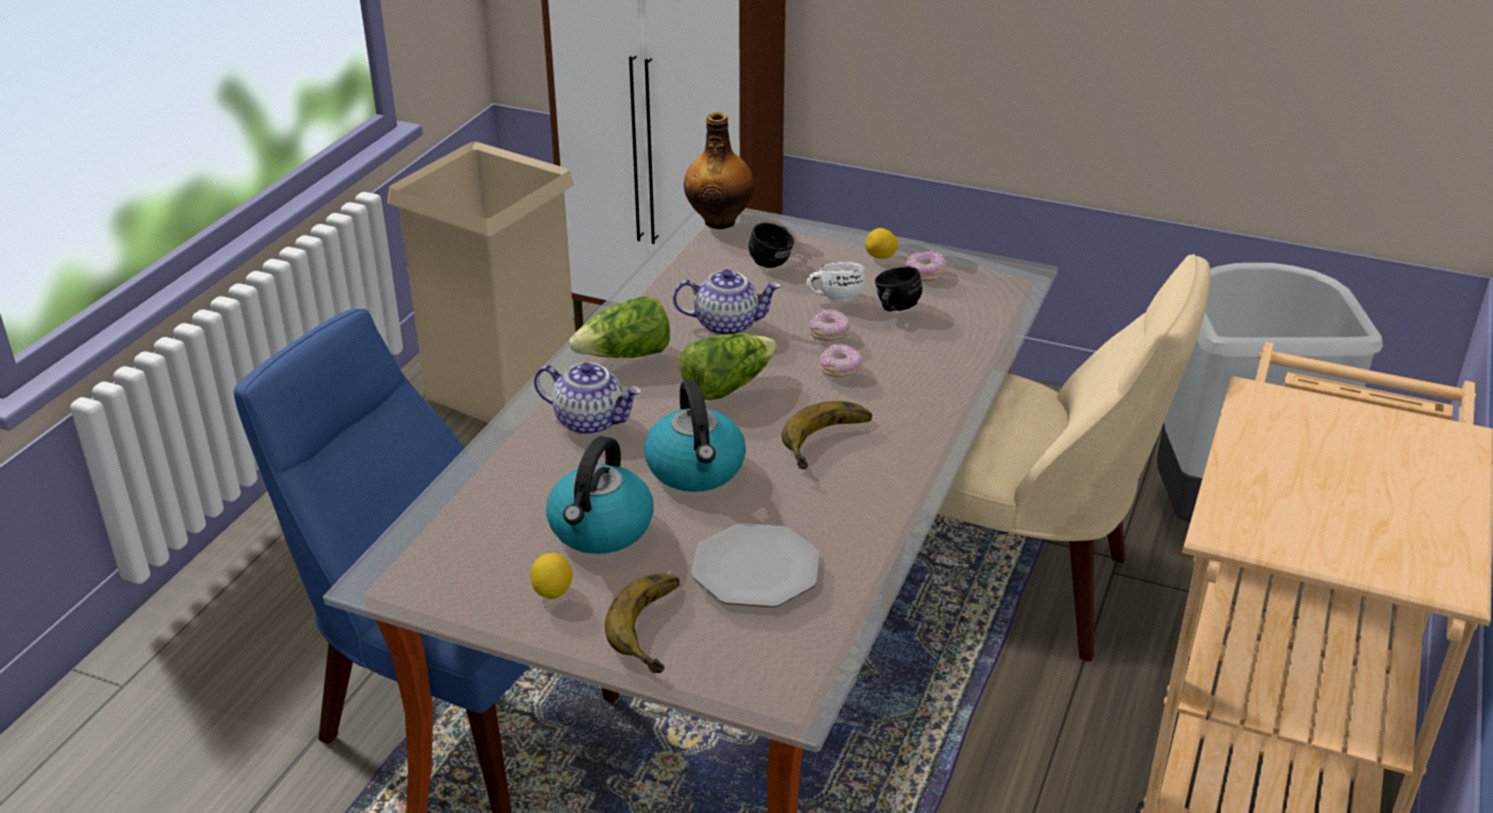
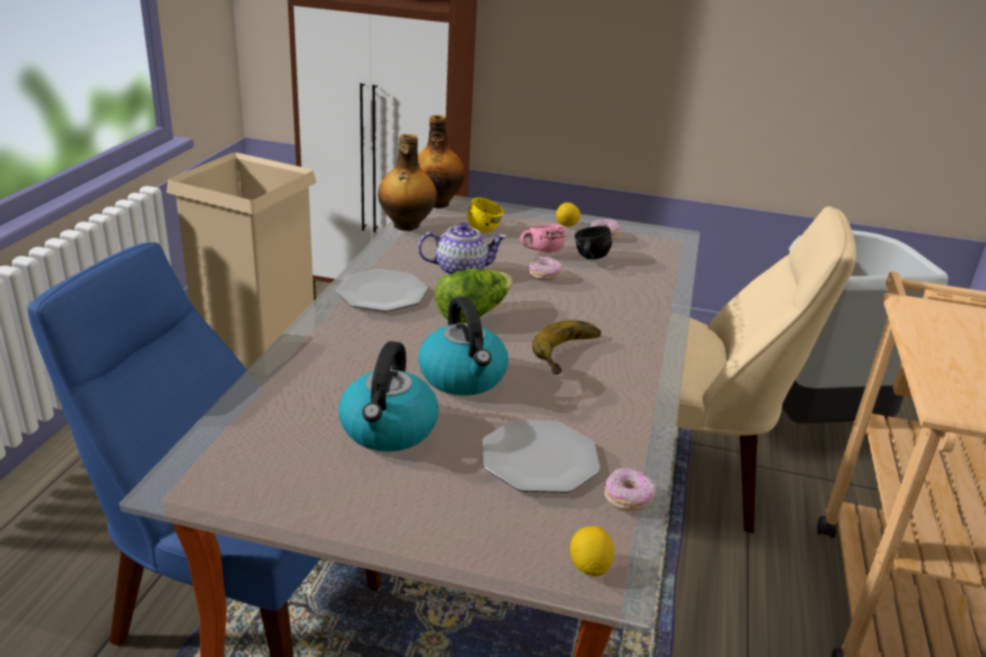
camera: 10 degrees left, 5 degrees down
(552, 591) = (353, 488): lemon -> lemon (589, 567)
(591, 421) = (362, 342): teapot -> none
(625, 356) = (382, 293): lettuce -> plate
(659, 627) = (464, 517): banana -> none
(673, 257) = (406, 226): none -> bottle
(774, 261) = (486, 228): black mug -> yellow mug
(834, 297) = (541, 251): white mug -> pink mug
(840, 370) = (562, 300): donut -> donut (628, 499)

